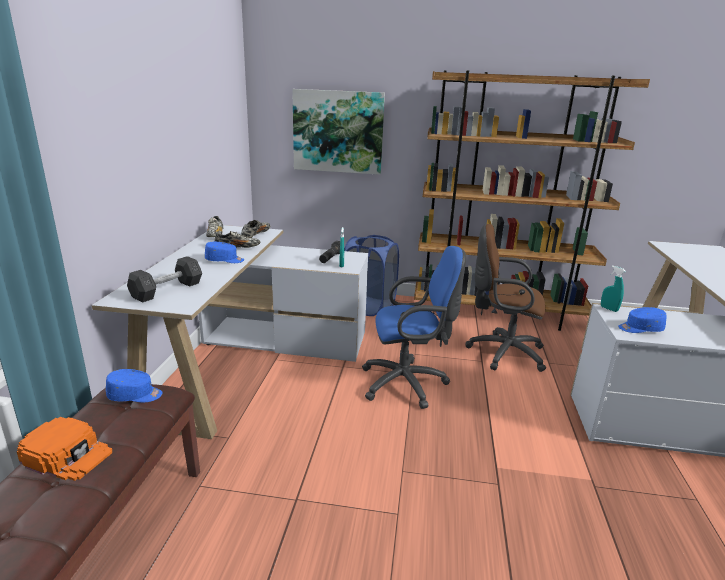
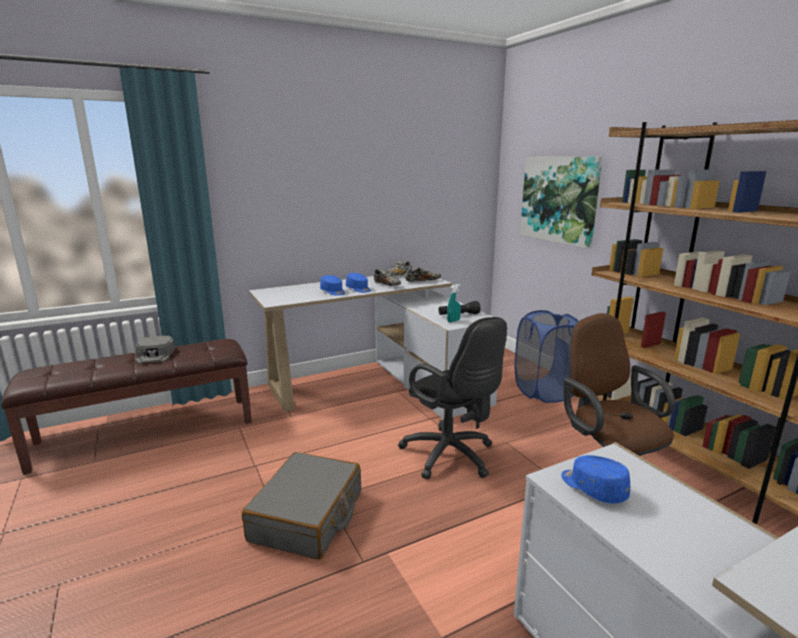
camera: 55 degrees right, 5 degrees down
(68, 455) = (155, 354): orange cap -> grey cap
(135, 395) = (219, 346): blue cap -> blue cap (333, 292)
(167, 290) = (289, 294): grey dumbbell -> none
(408, 384) = (452, 457): blue office chair -> black office chair
(417, 493) = (308, 516): none -> grey suitcase
(609, 309) = (617, 456): turquoise spray bottle -> none

